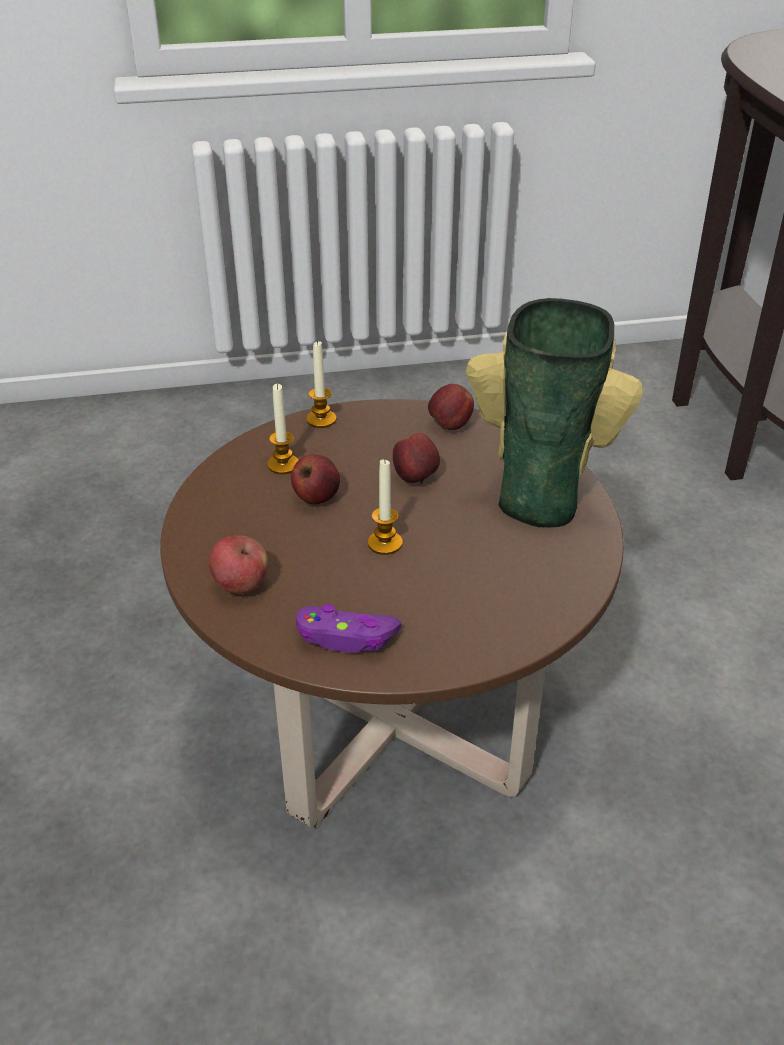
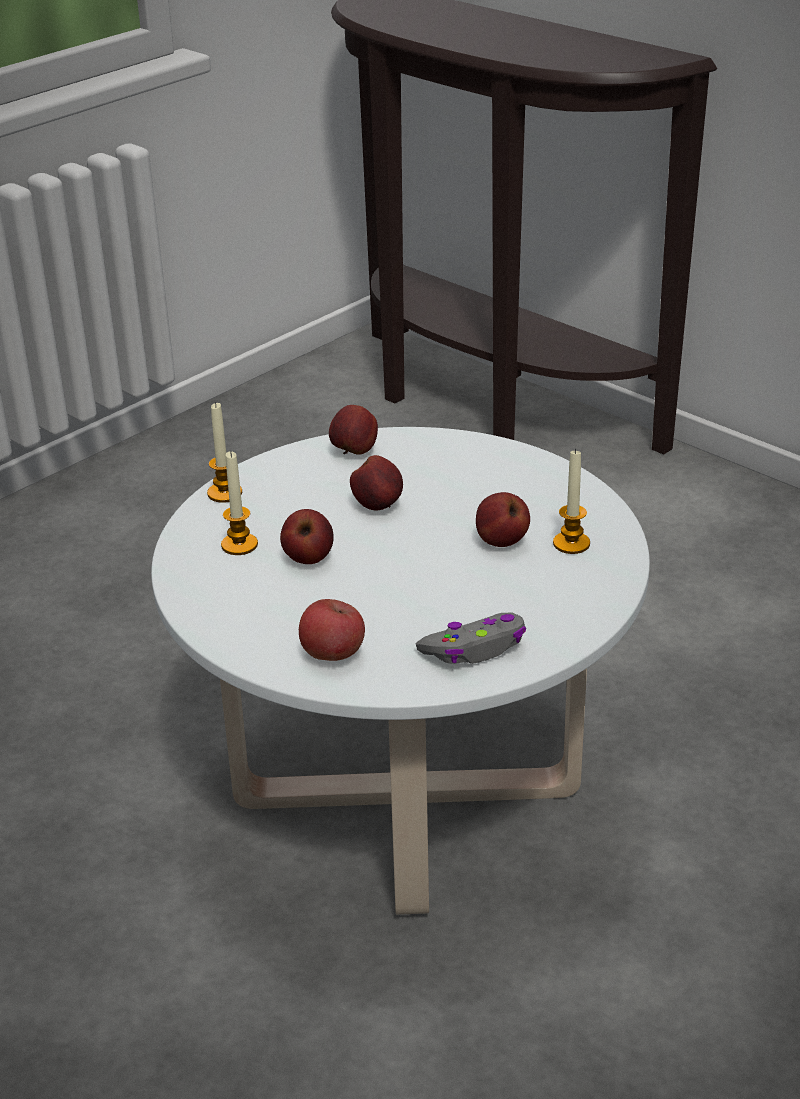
camera: 35 degrees left, 5 degrees down
(346, 637) = (475, 649): purple game controller -> grey game controller
(385, 543) = (417, 567): candle -> candle (571, 543)
(391, 722) = (407, 793): brown coffee table -> white coffee table
(473, 553) = (501, 542): none -> apple
(541, 495) = (502, 475): vase -> none

